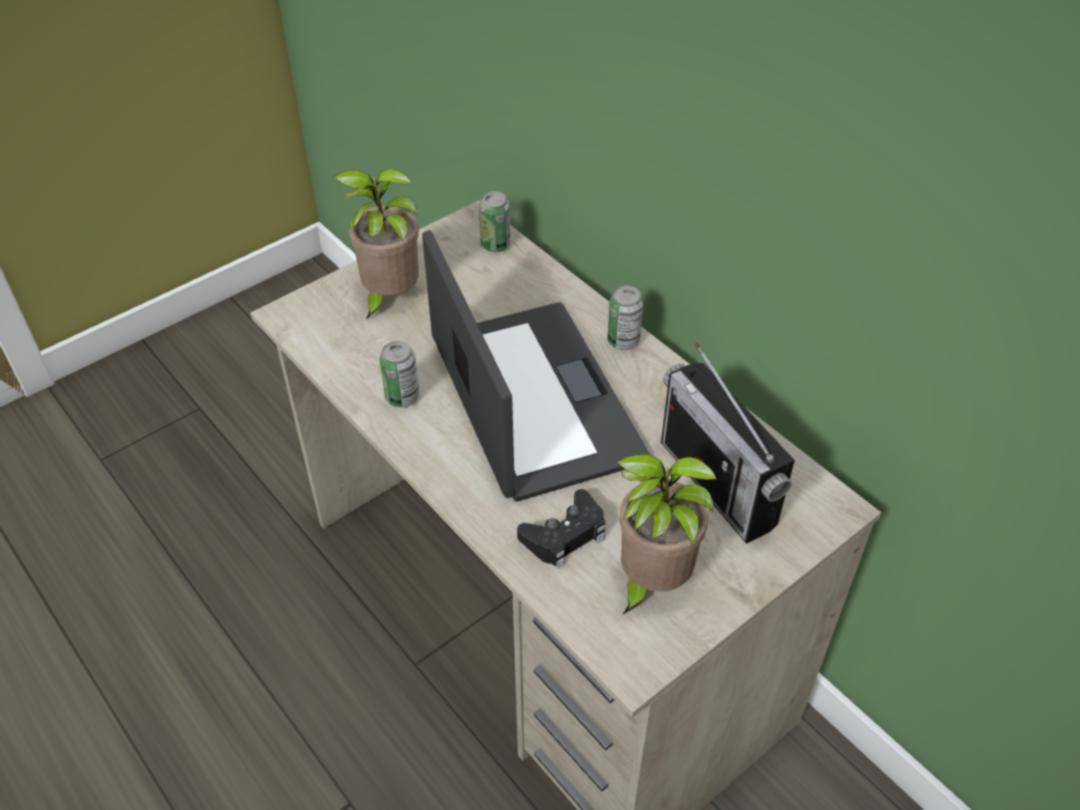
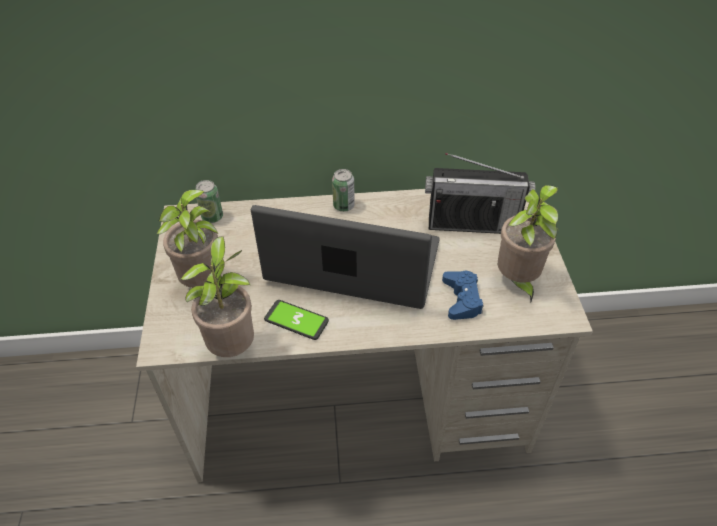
camera: 55 degrees left, 0 degrees up
(327, 367) = (234, 346): none -> potted plant
(402, 397) = (296, 320): can -> phone
(565, 535) = (462, 299): black game controller -> blue game controller

